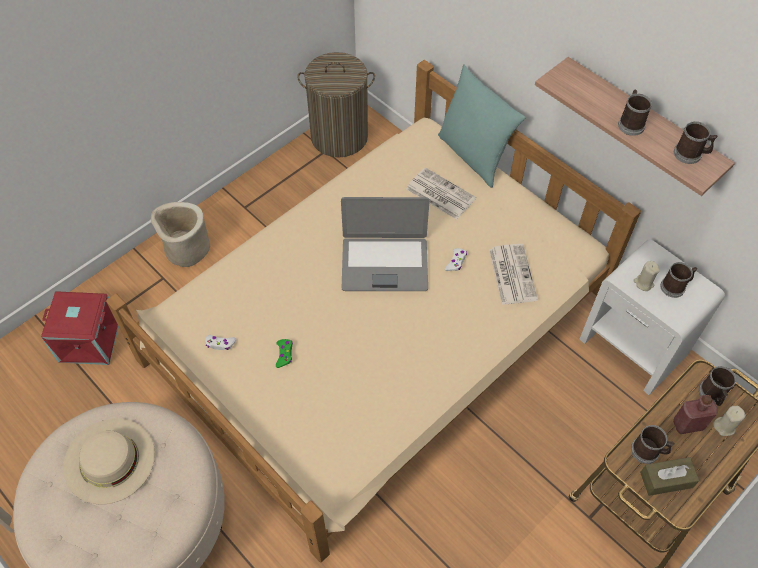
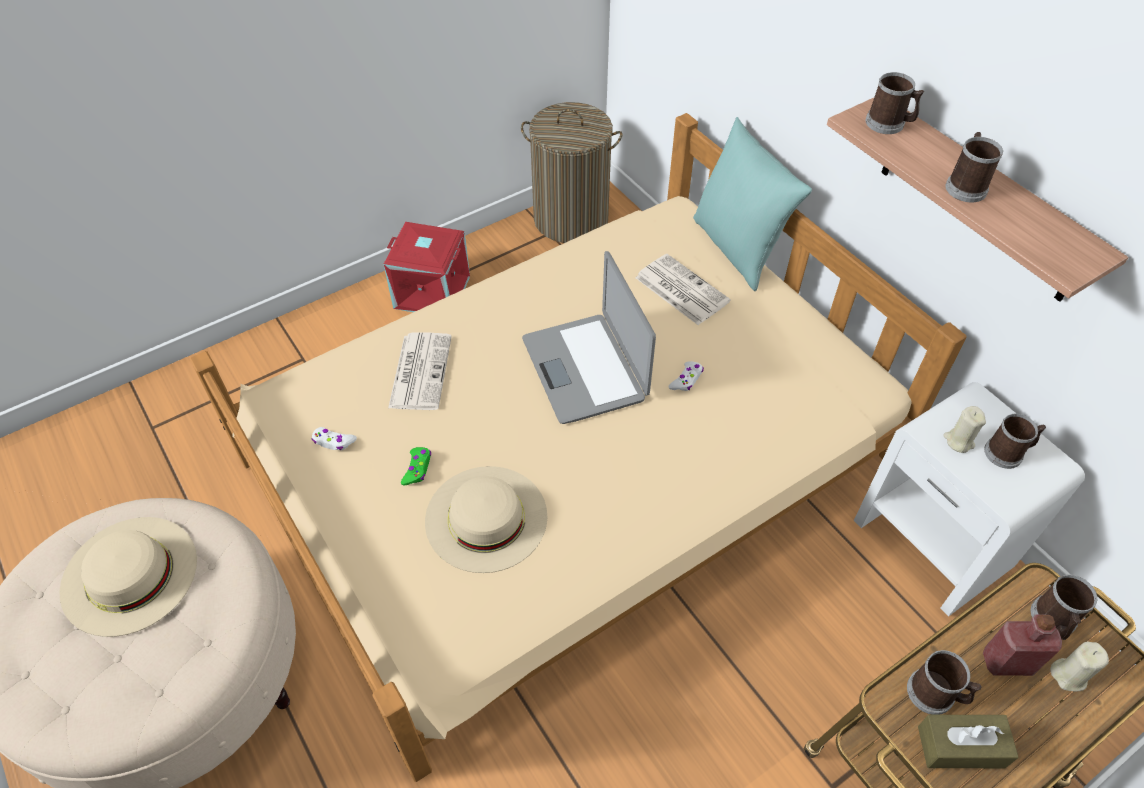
camera: 10 degrees right, 5 degrees down
(90, 340) = (188, 422): red storage box -> red storage box (433, 291)
(186, 250) = (342, 328): beige planter -> none
(340, 381) = (486, 518): none -> beige hat
(384, 264) = (585, 368): laptop -> laptop turned 60 degrees clockwise
(511, 273) = (763, 406): newspaper -> newspaper (420, 371)
(690, 154) = (1057, 237): mug -> mug (889, 124)

